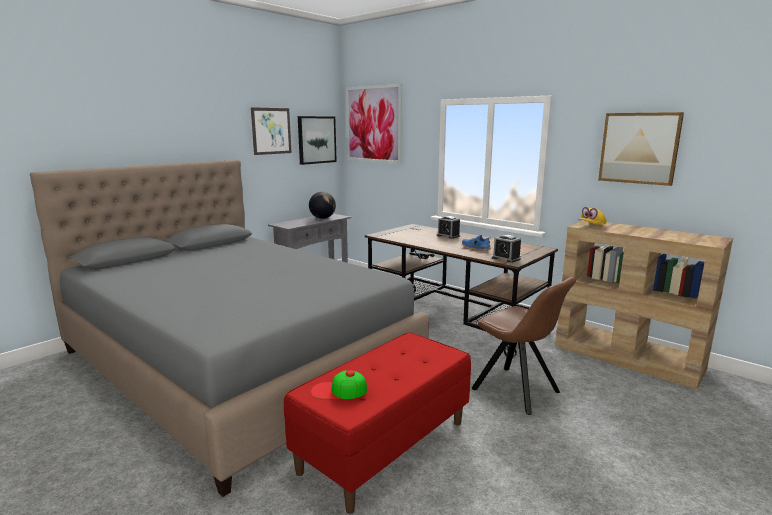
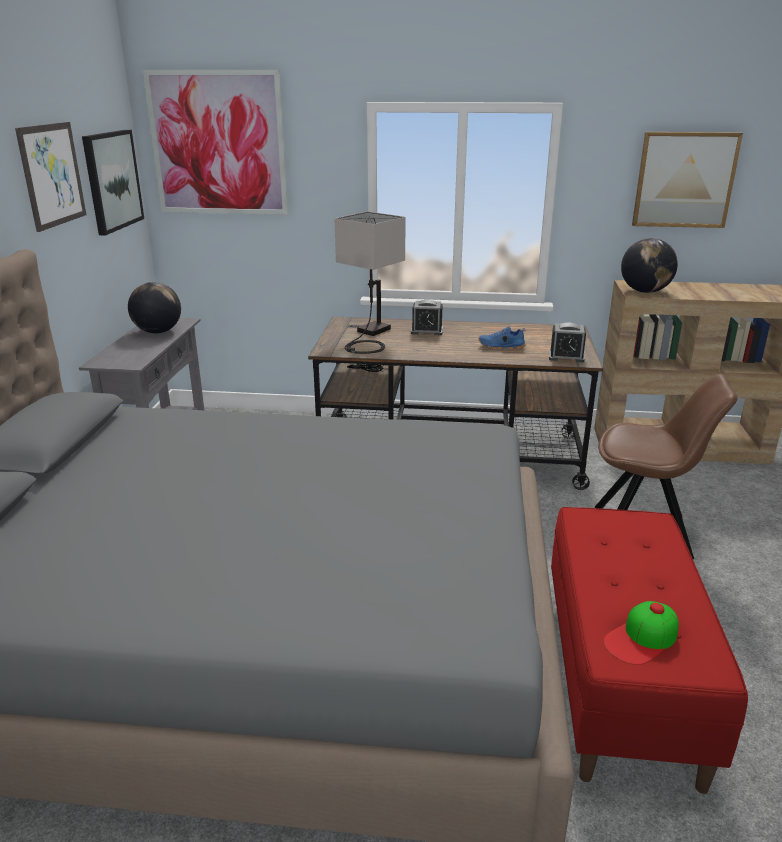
camera: 35 degrees left, 10 degrees up
(410, 233) = (368, 337): none -> table lamp
(591, 226) = (645, 291): yellow cap -> globe

